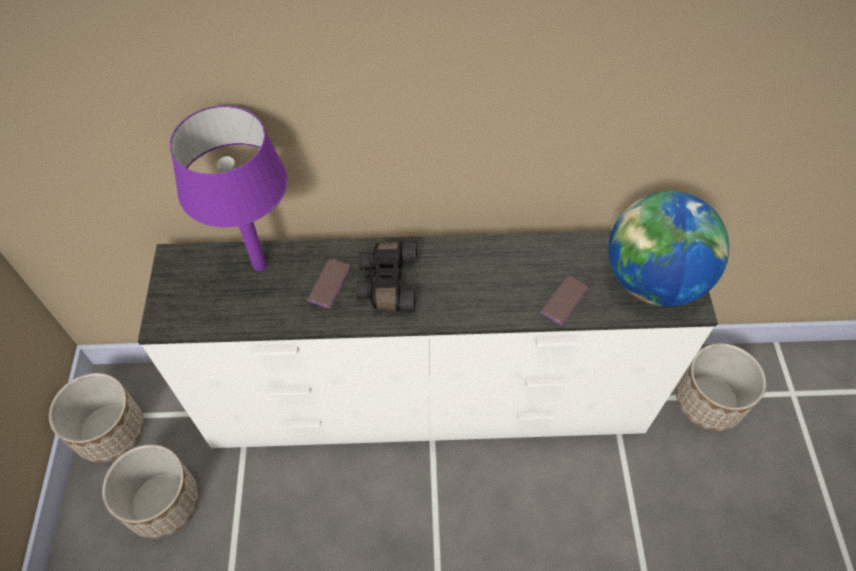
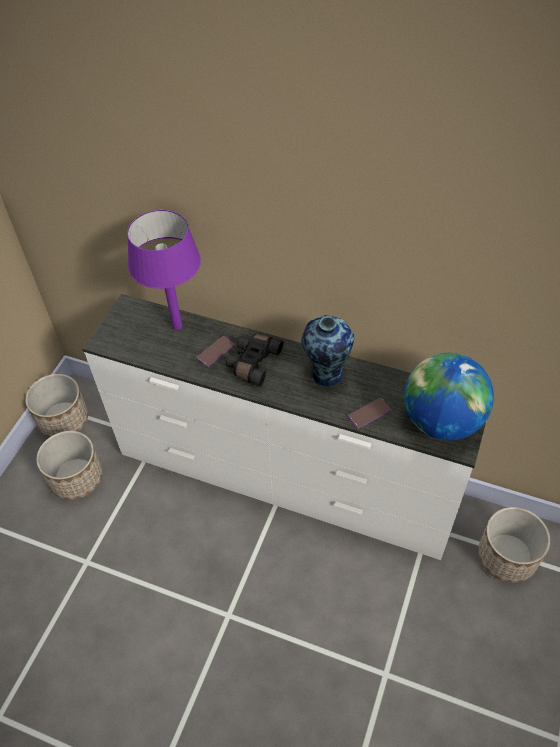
camera: 25 degrees right, 5 degrees down
(487, 269) = (326, 375): none -> vase

